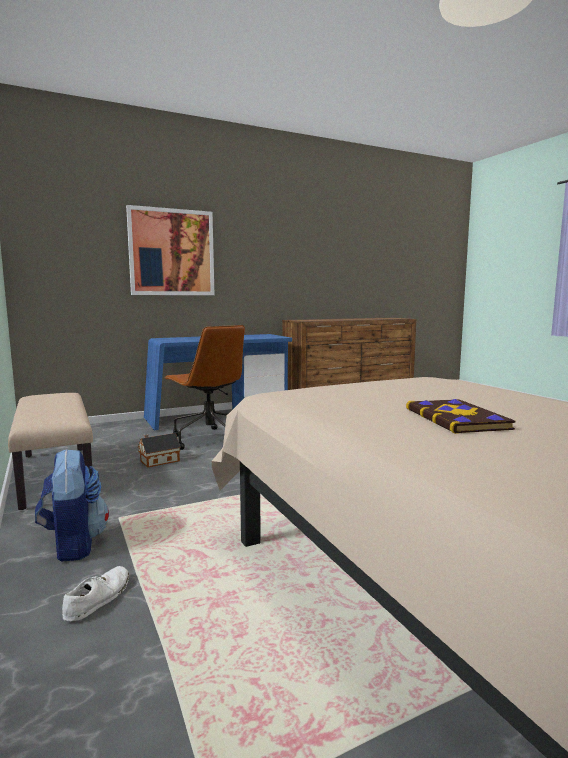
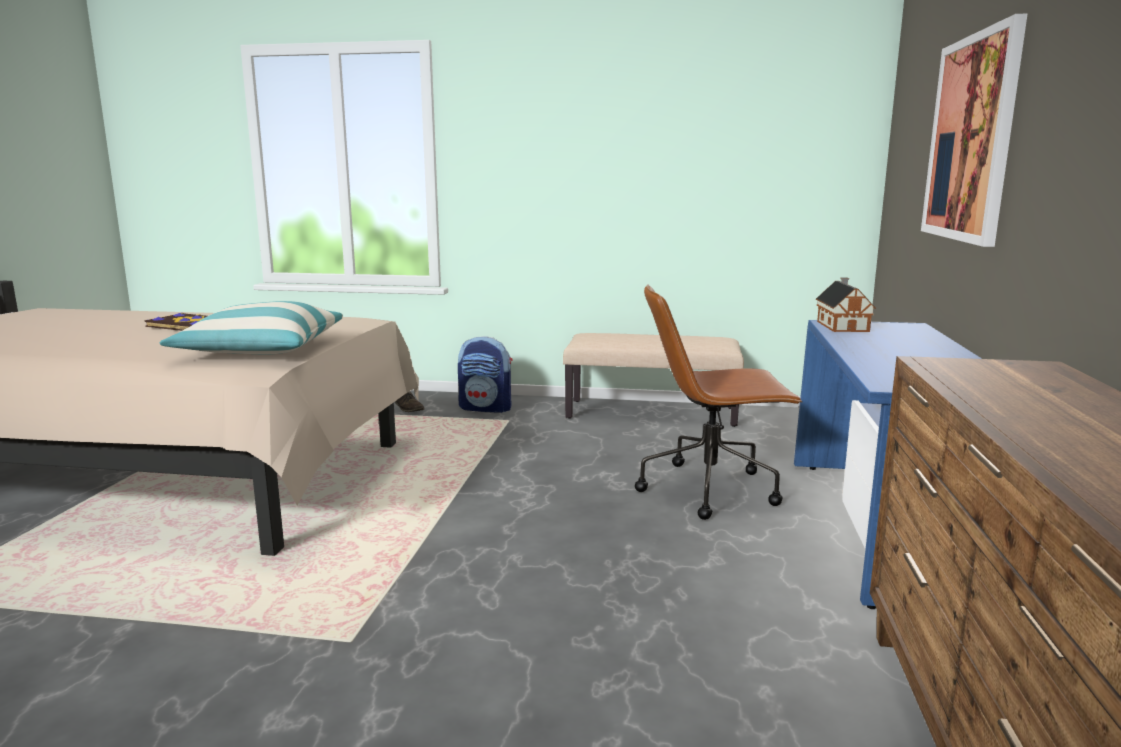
camera: 125 degrees right, 5 degrees up
(98, 598) = (409, 407): white shoe -> brown shoe
(158, 461) = (641, 449): toy house -> toy house (842, 326)
(425, 384) = (260, 349): none -> pillow

